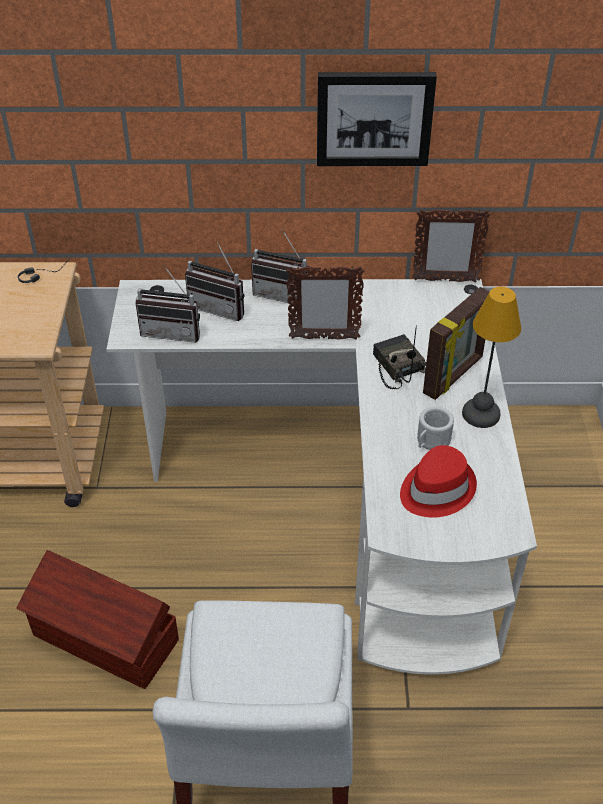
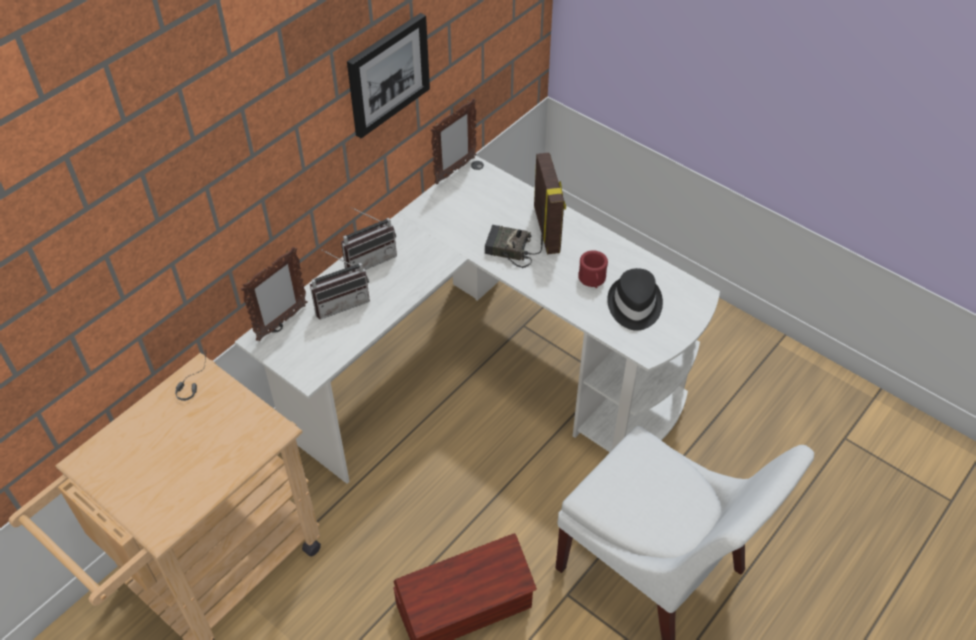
camera: 50 degrees left, 5 degrees up
(173, 331) = (335, 345): radio -> none
(323, 338) = (439, 268): picture frame -> picture frame (281, 323)
(431, 441) = (592, 280): white mug -> red mug
(436, 489) = (634, 305): red hat -> black hat
(481, 415) = (594, 241): table lamp -> none

